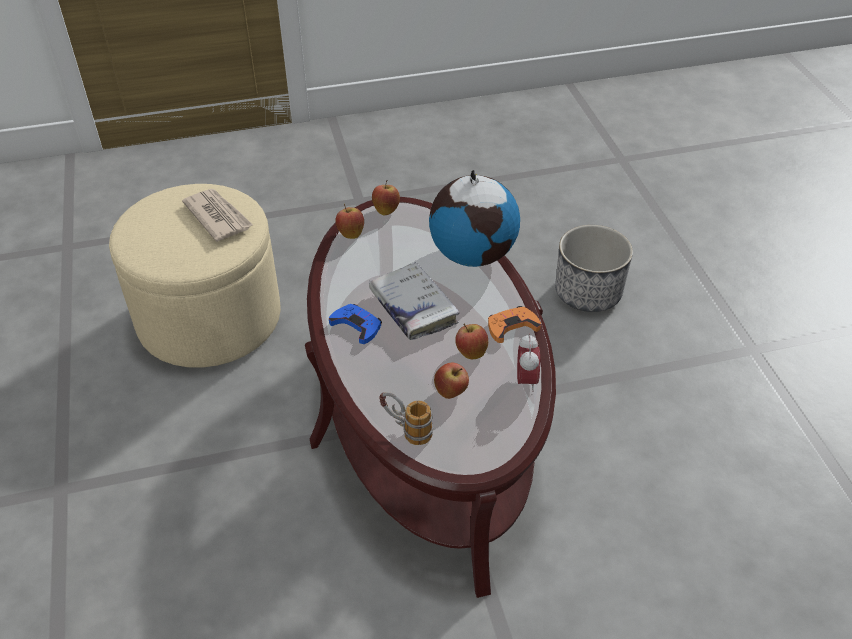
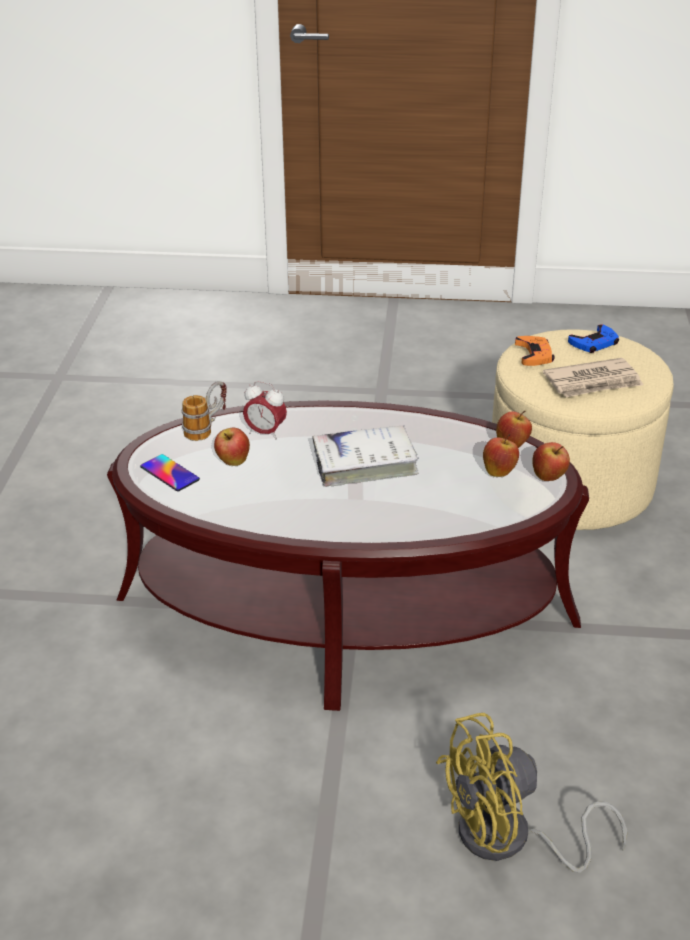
camera: 110 degrees right, 10 degrees down
(357, 326) = (358, 425): blue game controller -> blue game controller (594, 343)
(471, 352) = (276, 485): apple -> apple (499, 471)
(473, 254) = (433, 523): globe -> none
(491, 430) = (170, 473): none -> phone
(512, 326) = (295, 521): orange game controller -> orange game controller (534, 354)
(526, 380) = (213, 510): alarm clock -> alarm clock (265, 433)
(588, 292) = (509, 840): planter -> yellow fan

